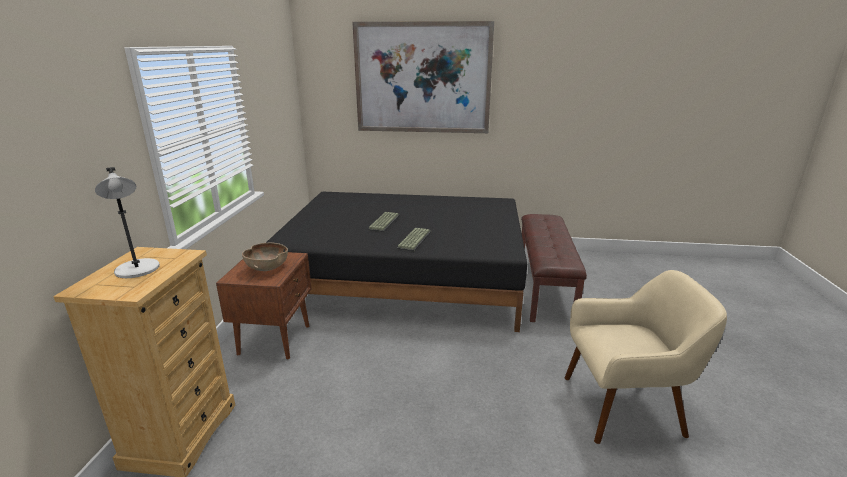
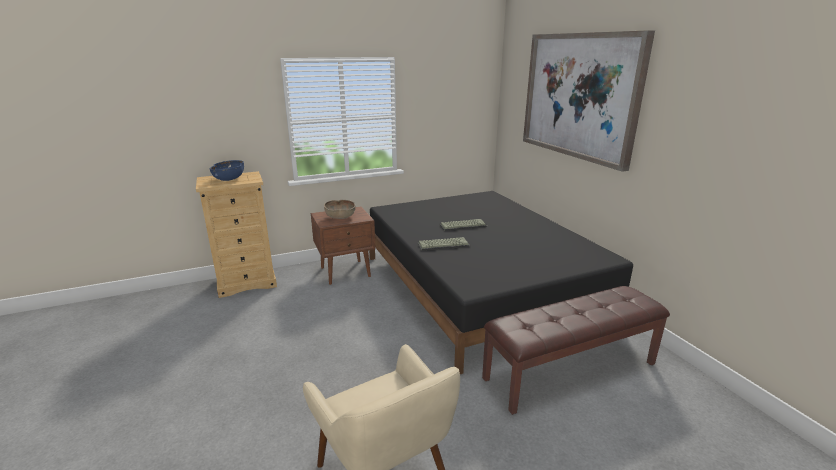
camera: 60 degrees right, 0 degrees up
(138, 270) = (229, 179): grey table lamp -> blue bowl

